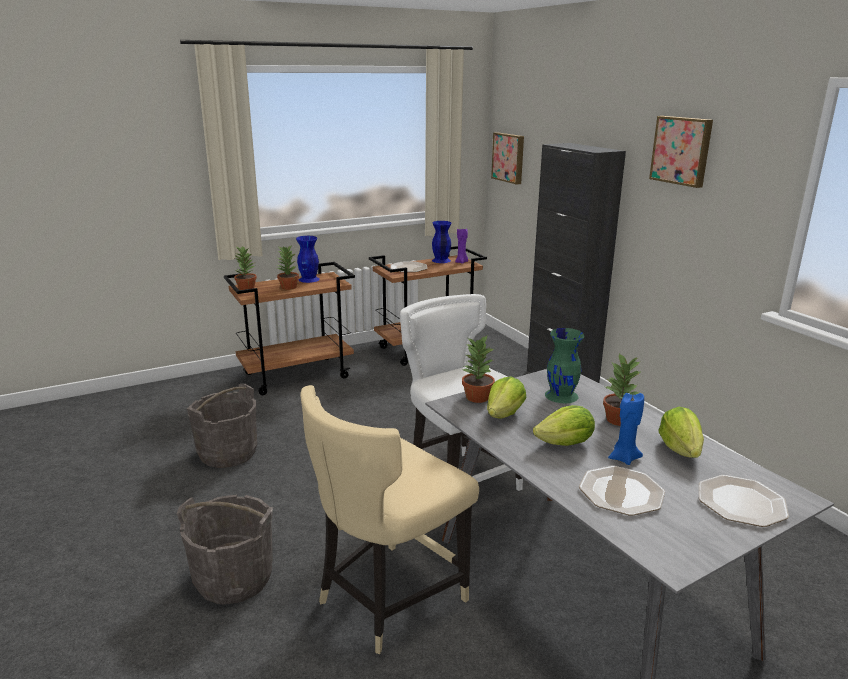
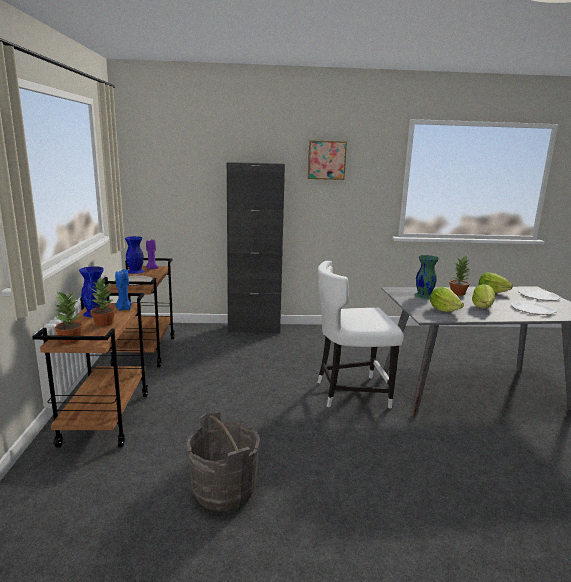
camera: 65 degrees left, 5 degrees down
(234, 578) = (430, 518): grey bucket -> none
(387, 599) = (468, 451): beige chair -> none
(476, 397) = (418, 310): potted plant -> none
(509, 157) = (150, 179): picture -> none
(624, 458) = (499, 301): blue candle -> blue candle (123, 308)

